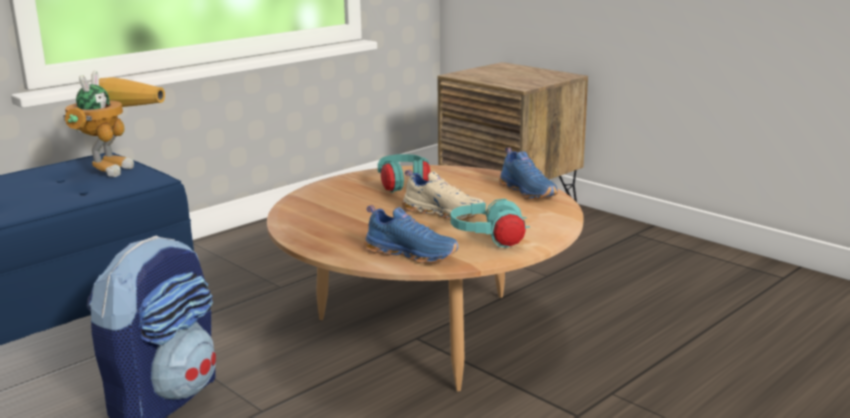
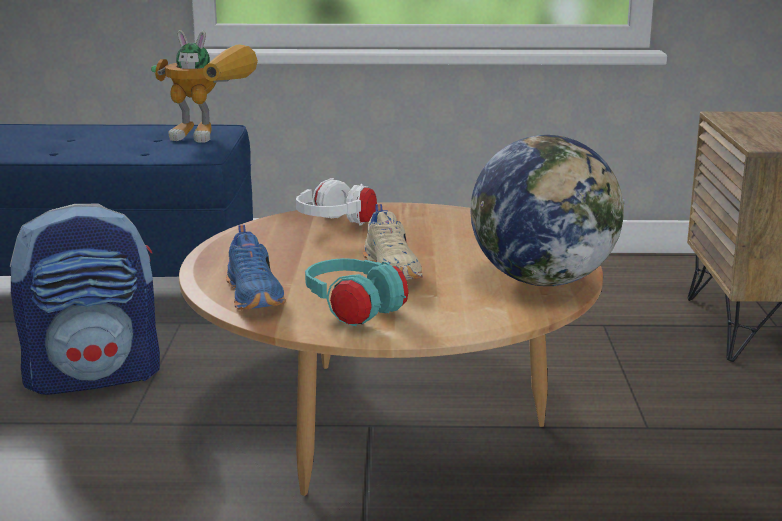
camera: 45 degrees right, 0 degrees up
(115, 165) = (212, 137): toy robot -> toy robot turned 45 degrees clockwise
(338, 200) = (335, 225): none -> white headphones
(404, 186) = (430, 232): turquoise headphones -> none
(529, 192) = (543, 280): blue shoe -> globe

